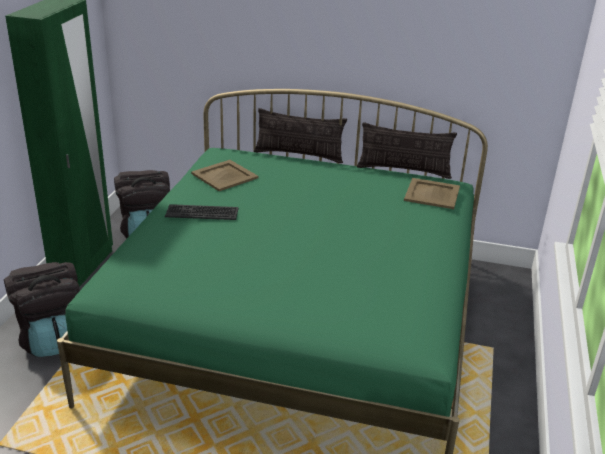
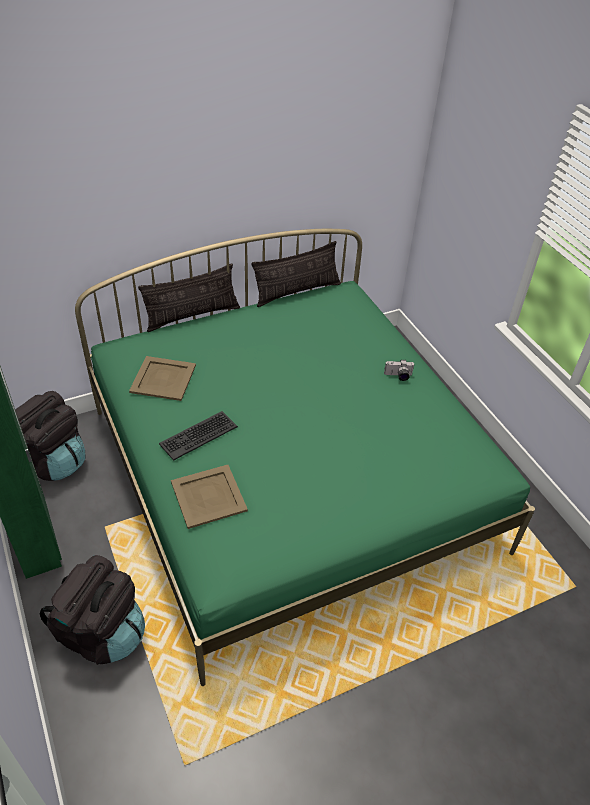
camera: 40 degrees left, 15 degrees up
(416, 248) = (398, 376): none -> camera
(431, 193) = (347, 310): beige tray -> beige tray (208, 496)

